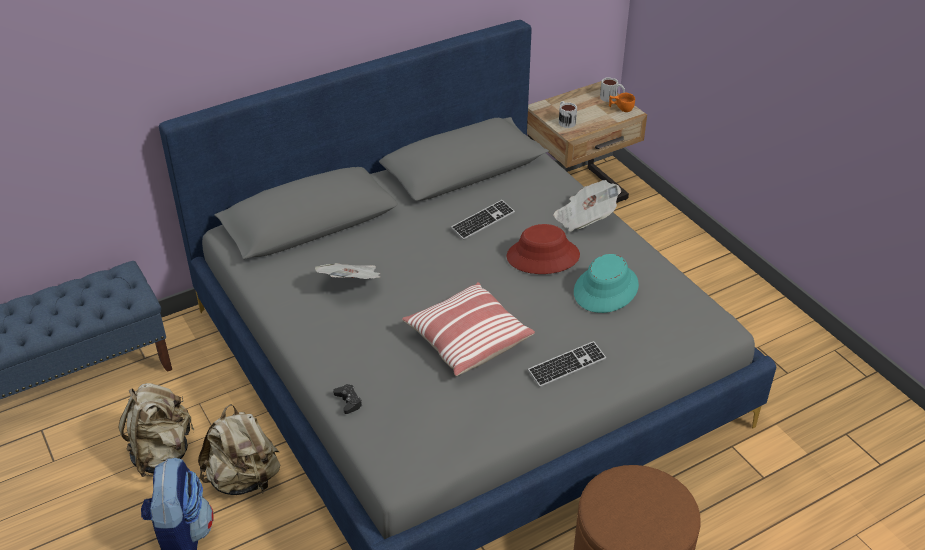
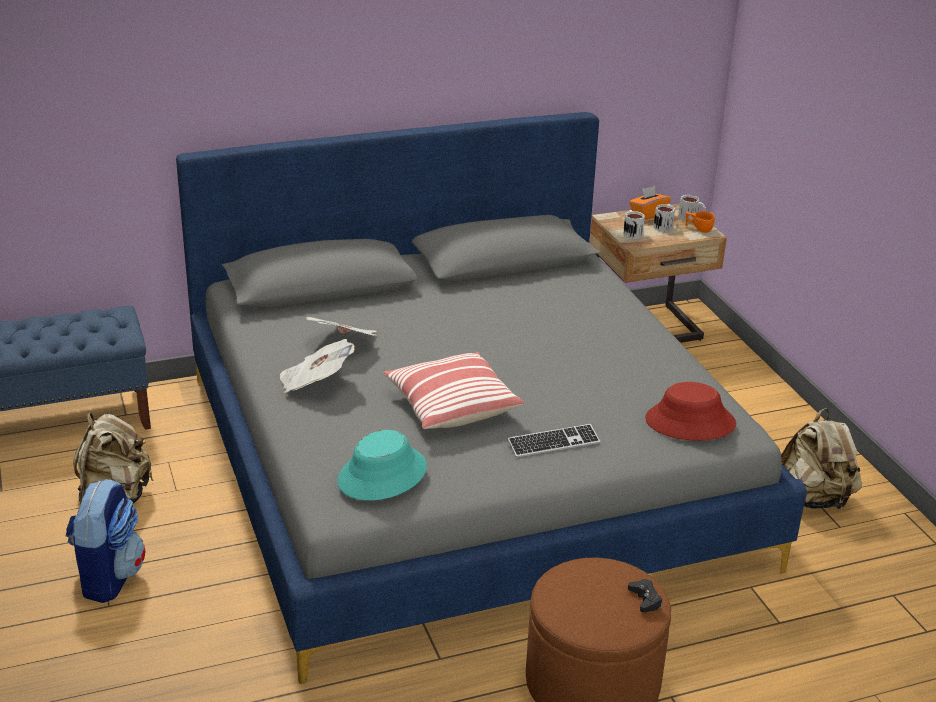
camera: 10 degrees right, 10 degrees down
(244, 479) = (192, 536): beige backpack -> beige backpack (812, 499)
(348, 401) = (304, 441): black game controller -> black game controller (645, 599)
(483, 221) = (507, 307): keyboard -> none
(543, 256) = (562, 345): red hat -> red hat (690, 422)
(573, 98) = (648, 214): none -> orange tissue box
(585, 219) = (622, 319): newspaper -> newspaper (315, 383)
(591, 109) = (664, 226): none -> mug
(606, 289) = (622, 382): turquoise hat -> turquoise hat (382, 475)

